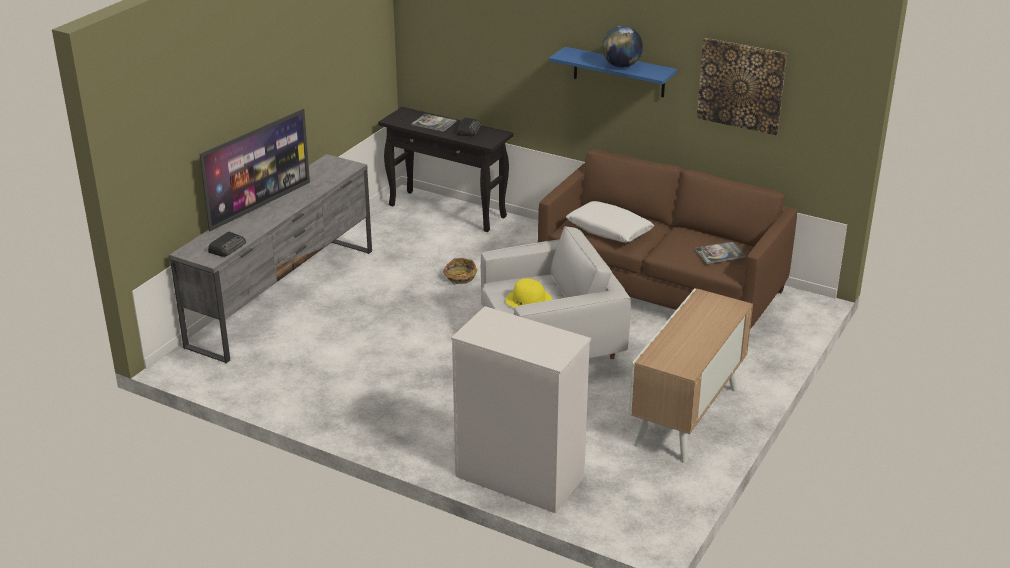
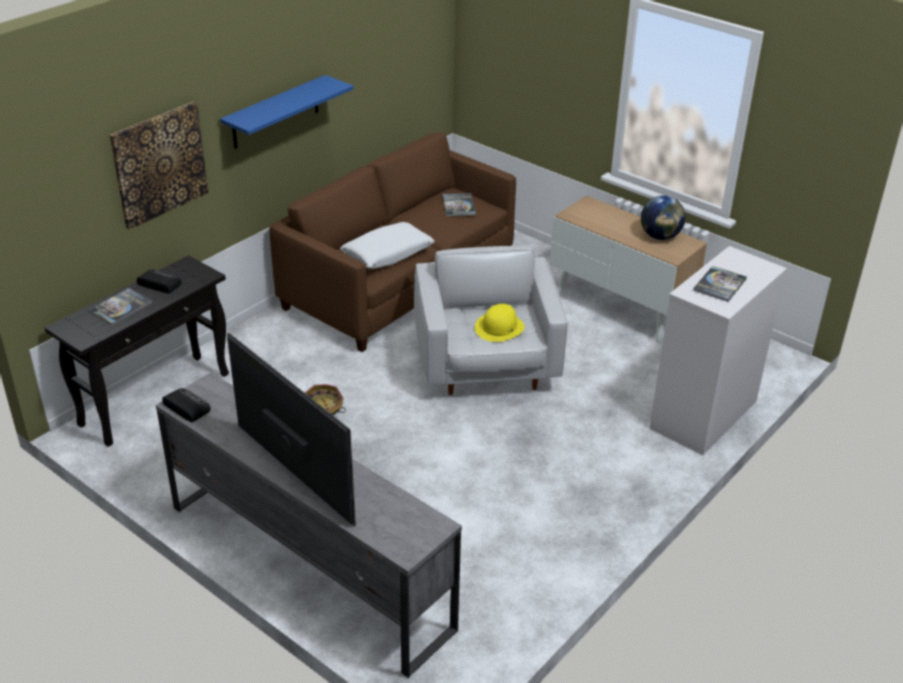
camera: 80 degrees left, 5 degrees up
(227, 247) = (405, 509): radio -> radio (186, 407)
(509, 331) = (719, 285): none -> book
(621, 66) = (301, 98): globe -> globe (660, 236)
(741, 85) = (375, 57): picture -> picture (159, 164)

